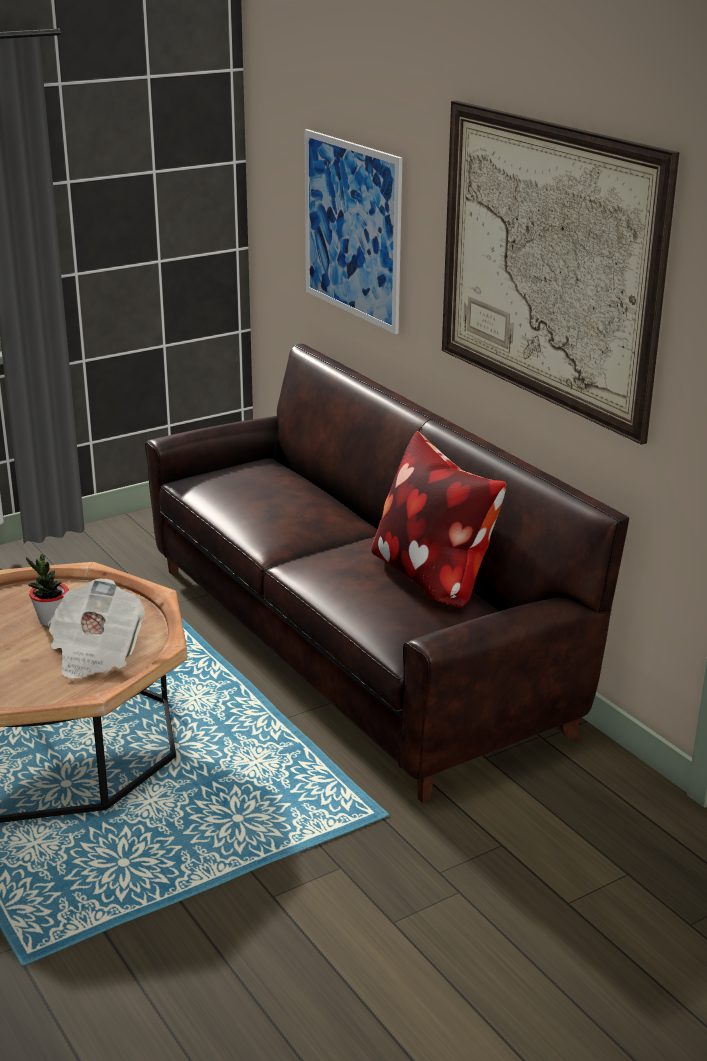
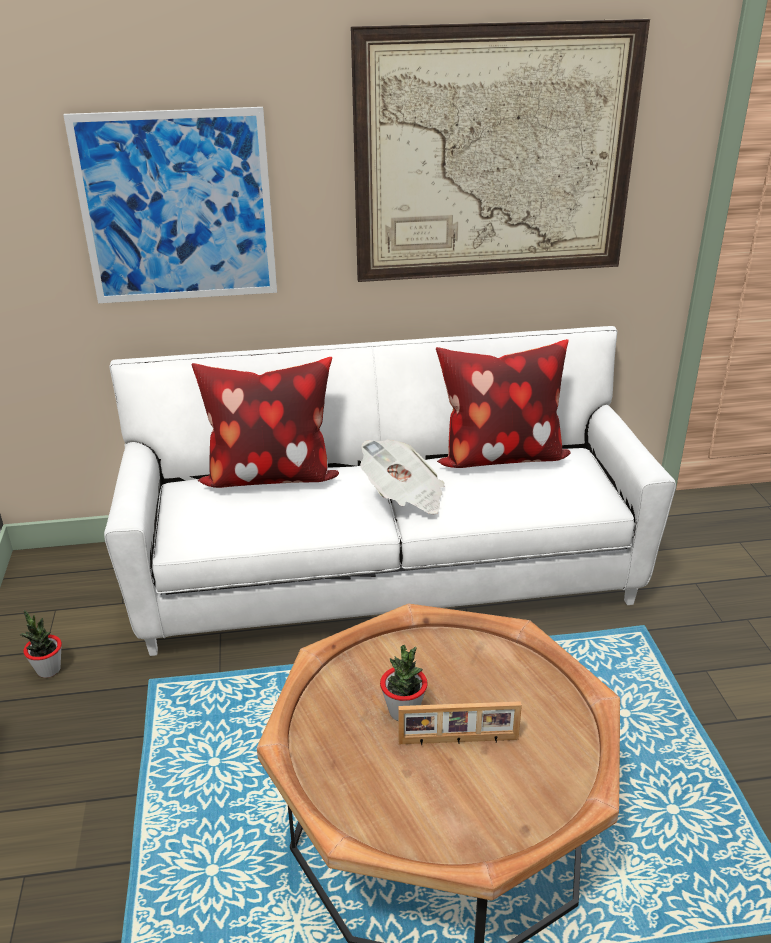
camera: 65 degrees left, 5 degrees up
(29, 648) = (458, 741): none -> picture frame
(96, 653) = (501, 687): newspaper -> newspaper (404, 496)
(130, 541) = (48, 670): none -> potted plant
(300, 486) = (269, 476): none -> pillow
(354, 647) = (387, 575): brown sofa -> white sofa

